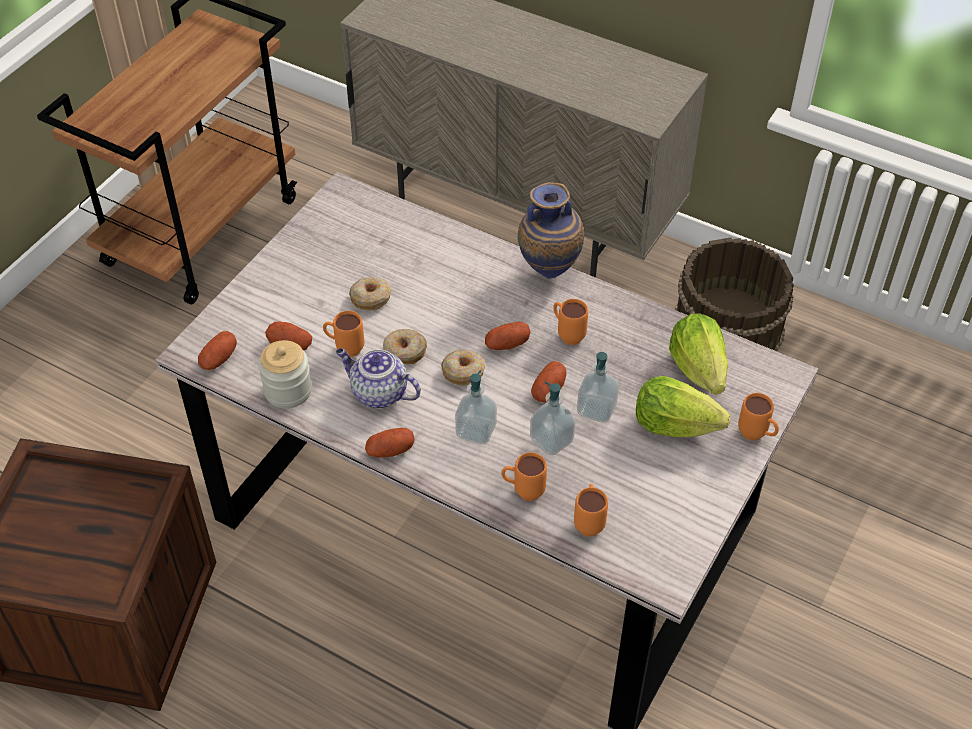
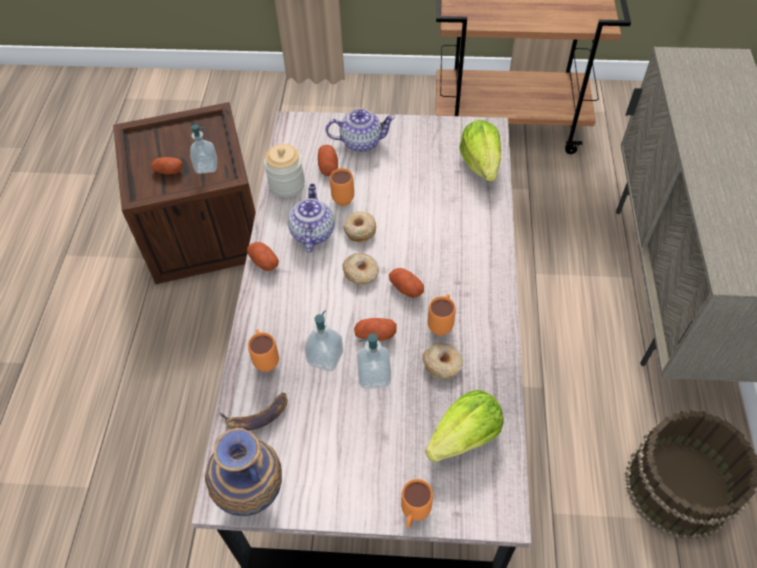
camera: 65 degrees right, 5 degrees up
(219, 359) = (294, 139): potato -> potato (168, 171)
(274, 302) = (360, 142): none -> teapot
(371, 298) = (398, 189): donut -> donut (442, 364)
(476, 430) = (308, 304): soap dispenser -> soap dispenser (206, 166)
(549, 271) = (501, 284): vase -> vase (254, 496)
(589, 521) = (257, 416): orange mug -> banana
(674, 425) = (390, 441): lettuce -> lettuce (481, 164)

